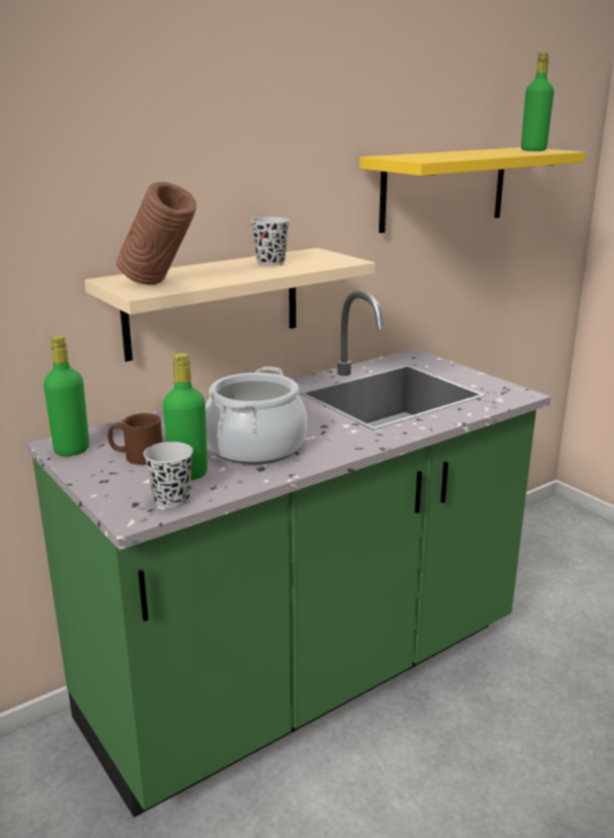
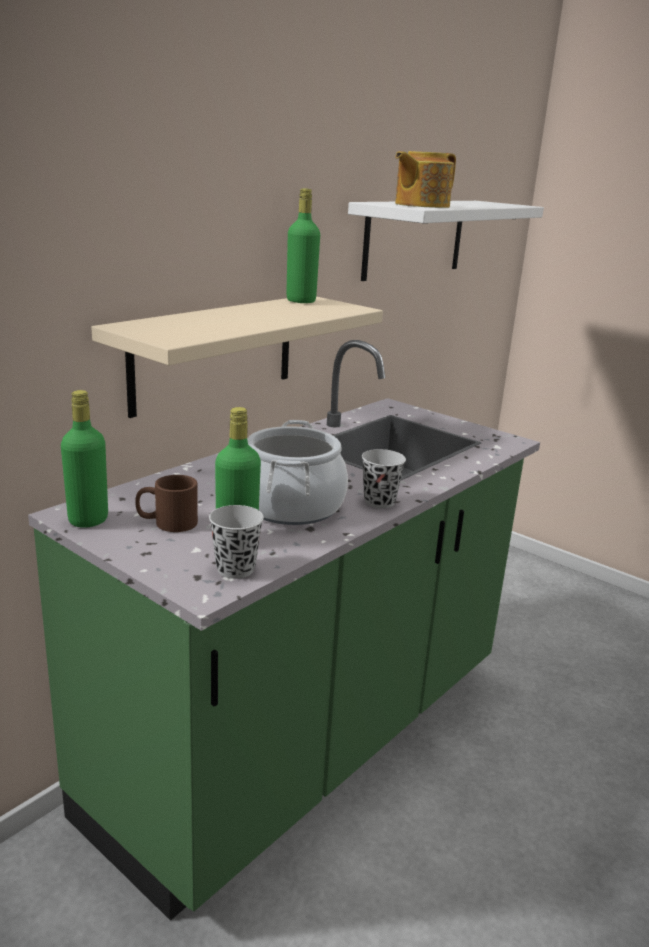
camera: 15 degrees left, 0 degrees up
(159, 285) = (186, 333): brown vase -> none
(270, 263) = (280, 310): black cup -> black cup (379, 502)
(430, 157) = (420, 205): none -> teapot
(444, 188) = (414, 238): yellow shelf -> white shelf
(533, 150) = (496, 203): green bottle -> green bottle (301, 301)

